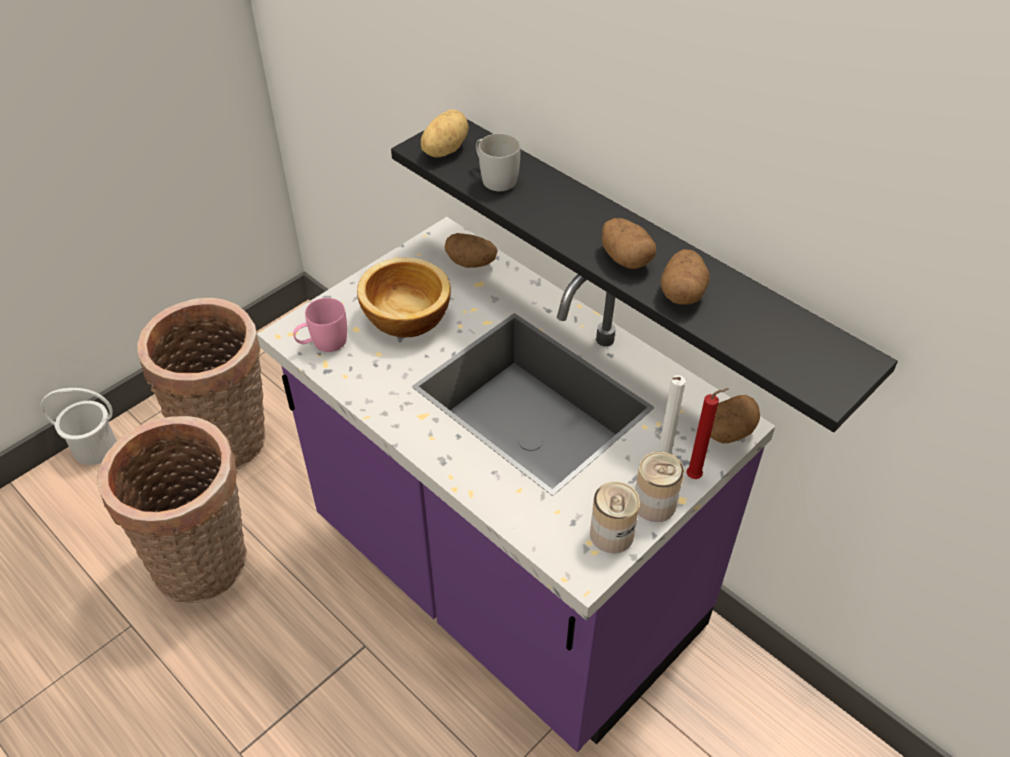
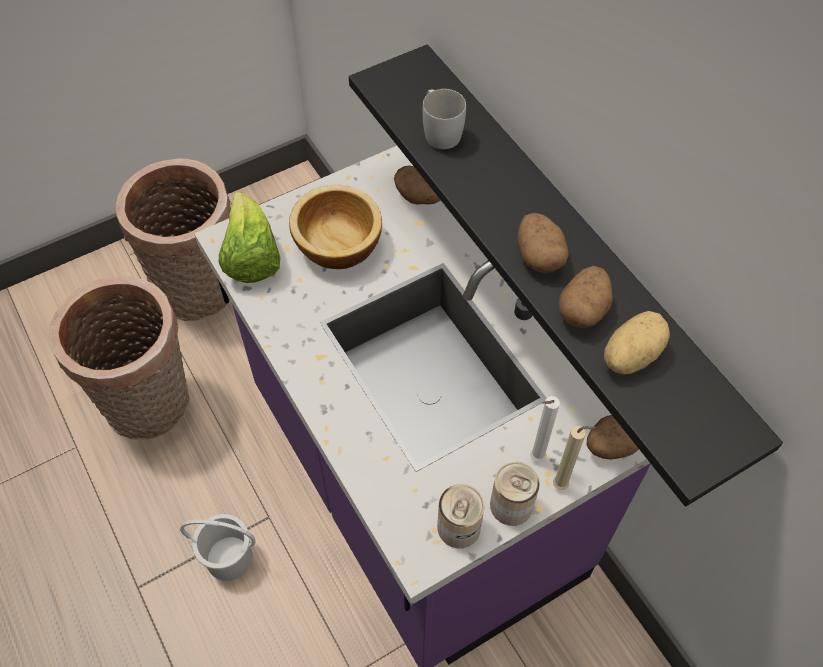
camera: 15 degrees right, 10 degrees up
(95, 448) = (84, 270): white bucket -> white bucket (229, 557)
(323, 343) = (251, 257): pink mug -> lettuce
(443, 150) = (399, 88): potato -> potato (629, 354)
(696, 476) = (563, 486): red candle -> beige candle

